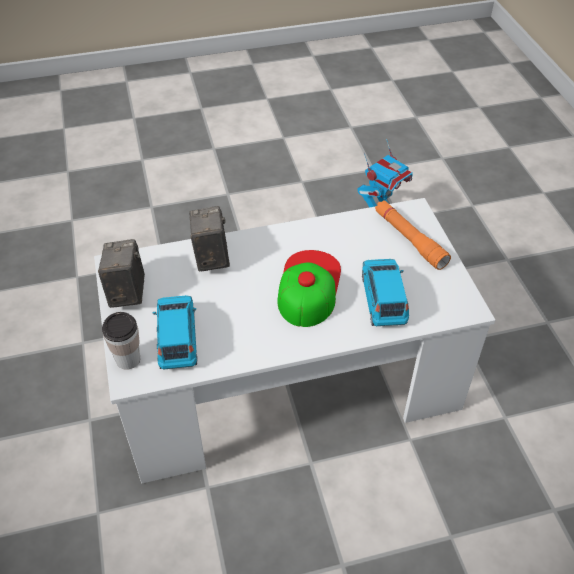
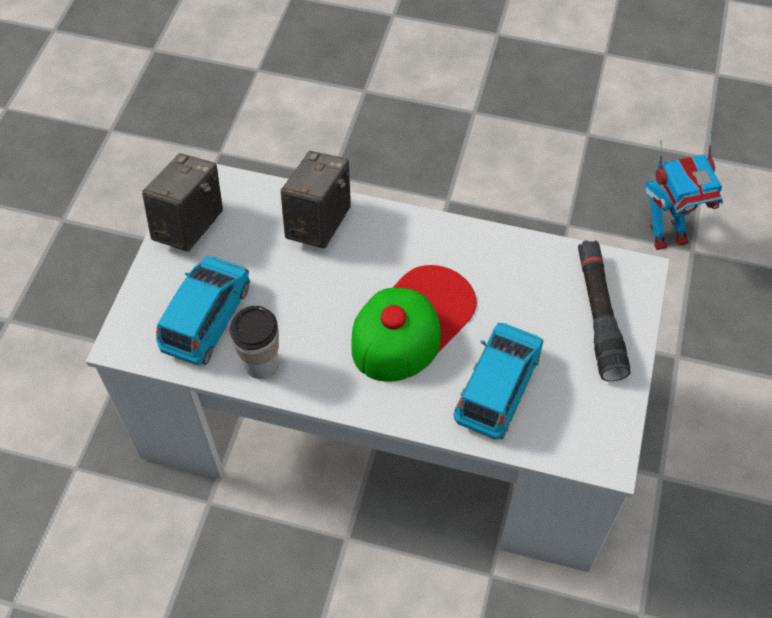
camera: 30 degrees right, 10 degrees up
(128, 359) = (135, 318): cup -> cup (261, 364)
(409, 239) = (599, 315): orange flashlight -> black flashlight

